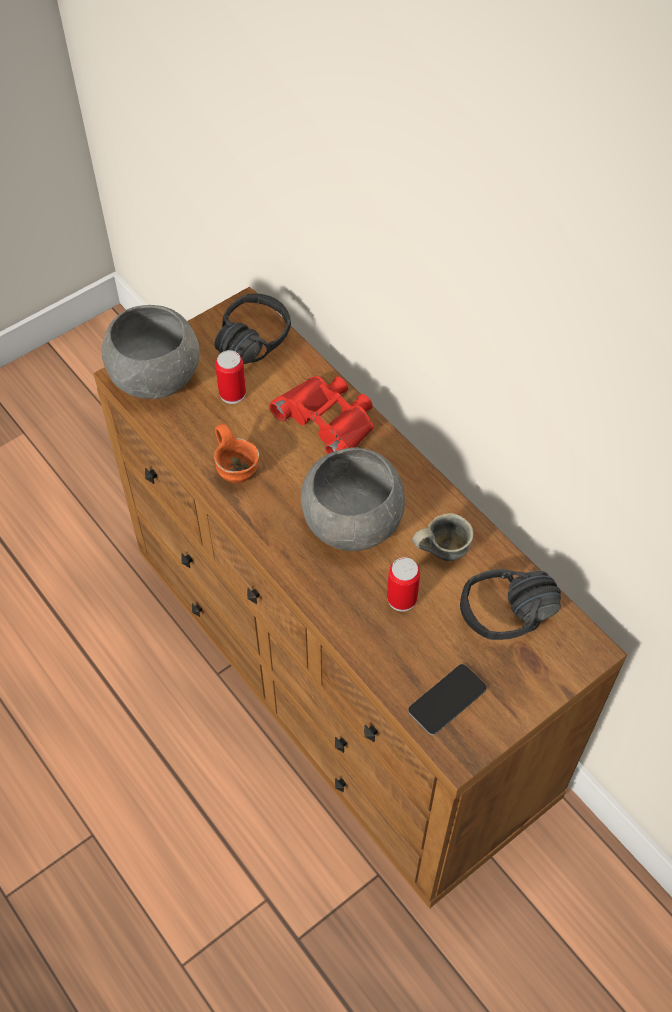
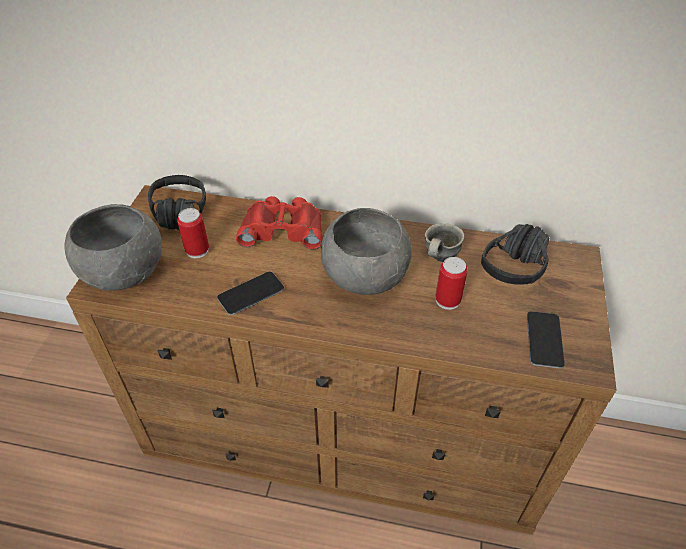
camera: 40 degrees left, 10 degrees down
(238, 470) = (251, 293): orange mug -> phone

